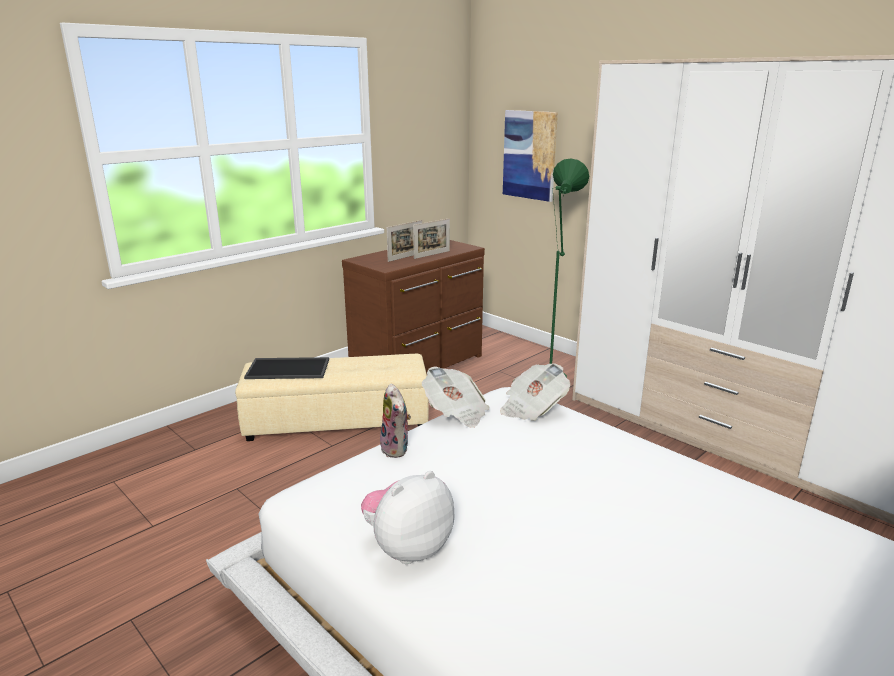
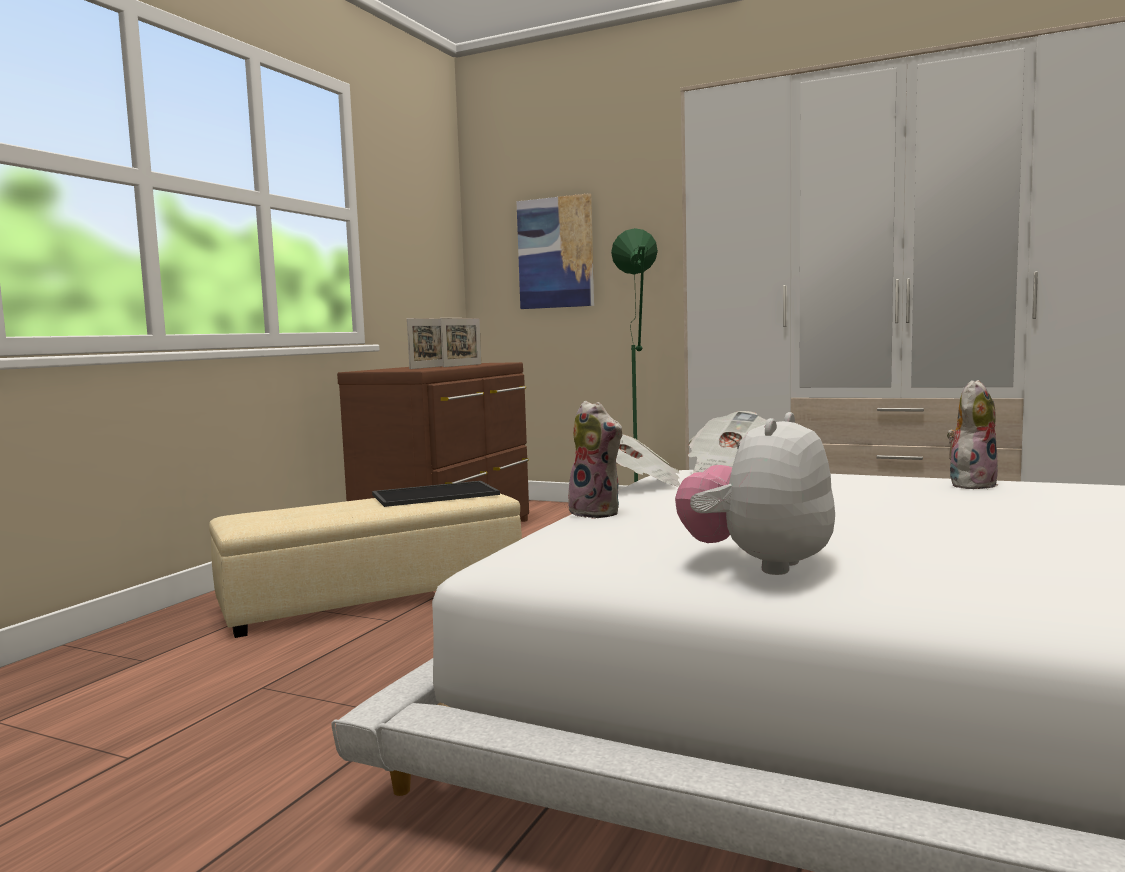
camera: 20 degrees left, 15 degrees down
(289, 368) = (297, 511): tray -> tray (436, 494)
(663, 475) = (971, 484): none -> plush toy

